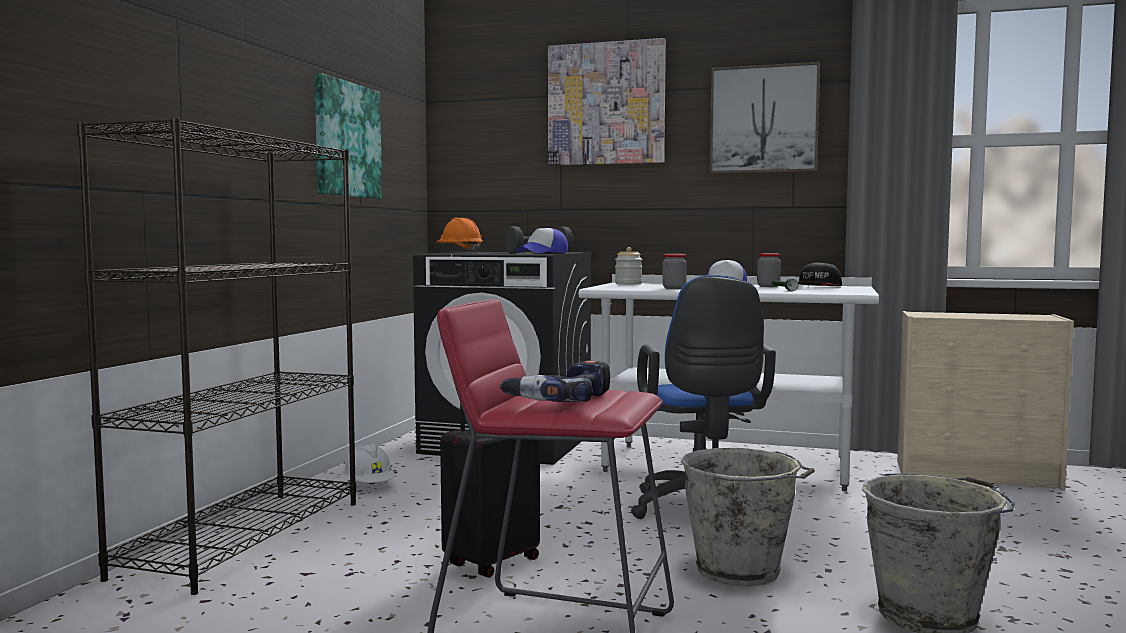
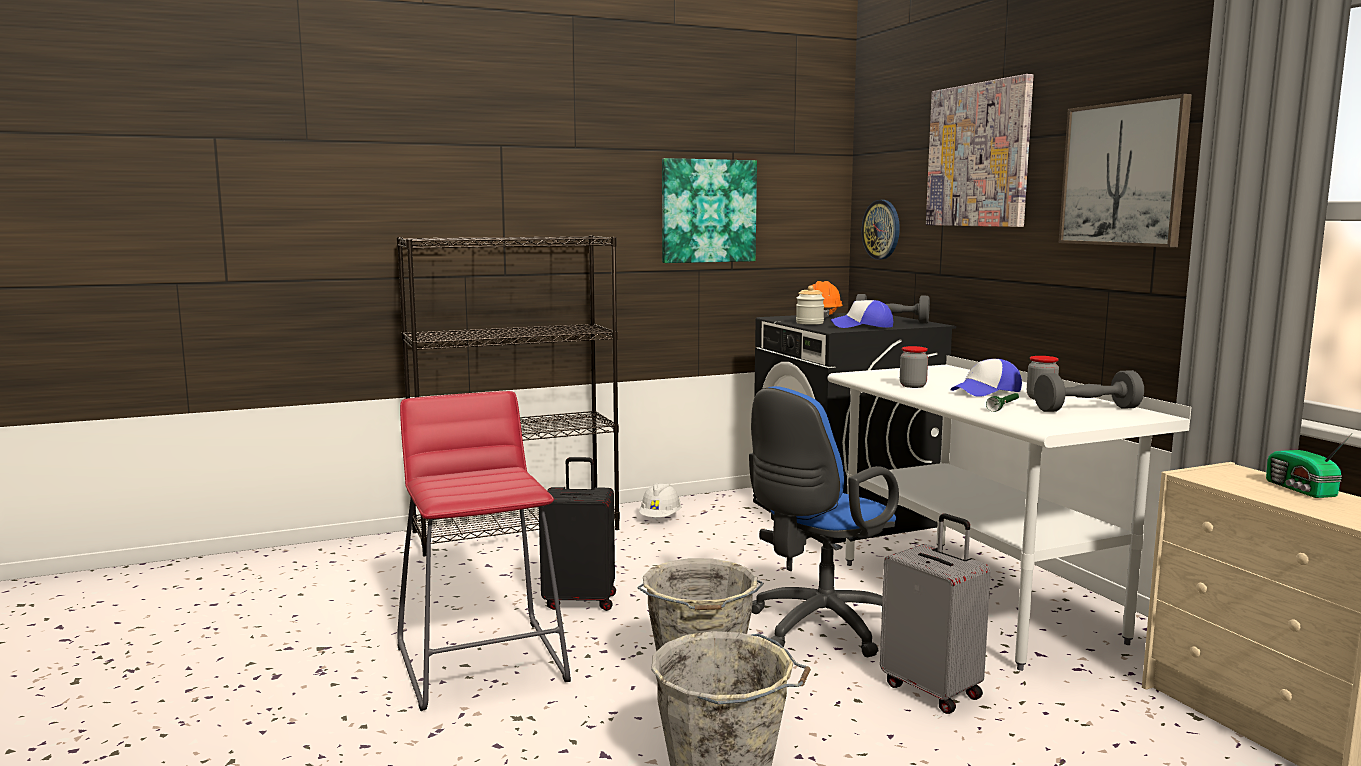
camera: 50 degrees right, 5 degrees up
(478, 172) = (881, 229): none -> wall clock
(560, 399) = (468, 480): power drill -> none
(628, 284) = (932, 370): jar -> jar (809, 323)
(818, 287) = (1087, 409): cap -> grey dumbbell
(846, 516) = (933, 690): none -> grey suitcase
(975, 314) = (1300, 490): none -> radio

